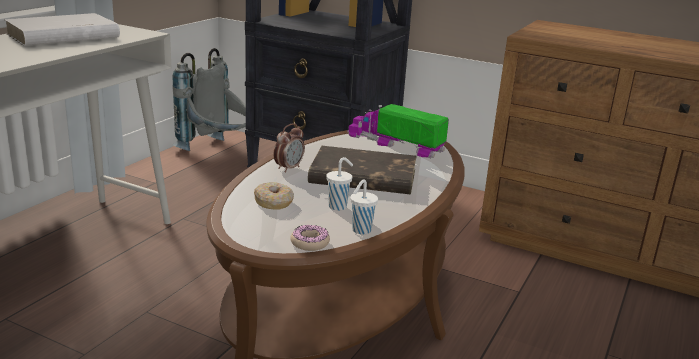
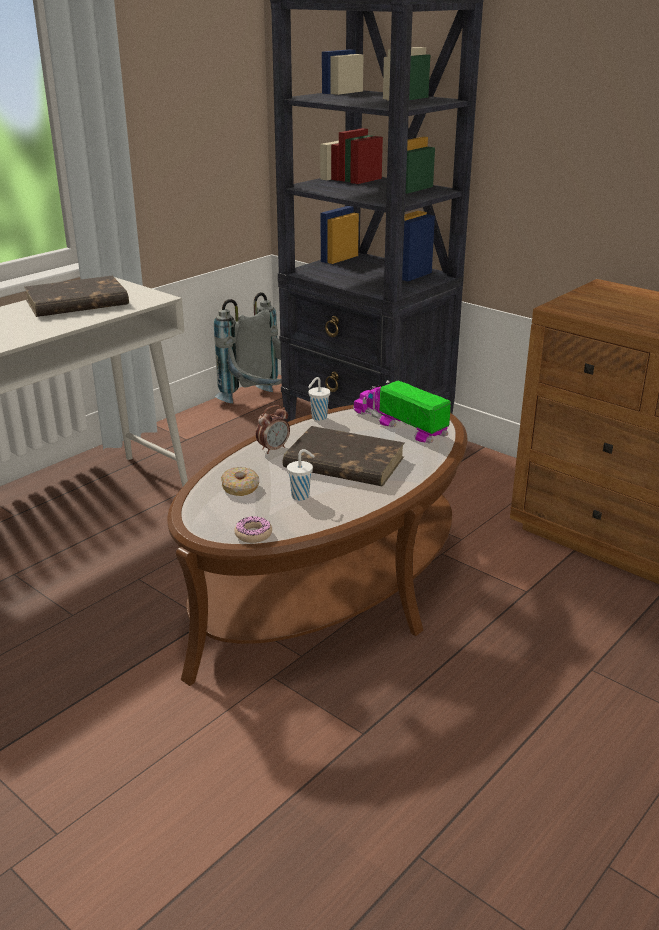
camera: 15 degrees right, 5 degrees up
(62, 36) = (76, 303): white book -> brown book
(360, 231) = (309, 524): white cup -> white cup (318, 418)

